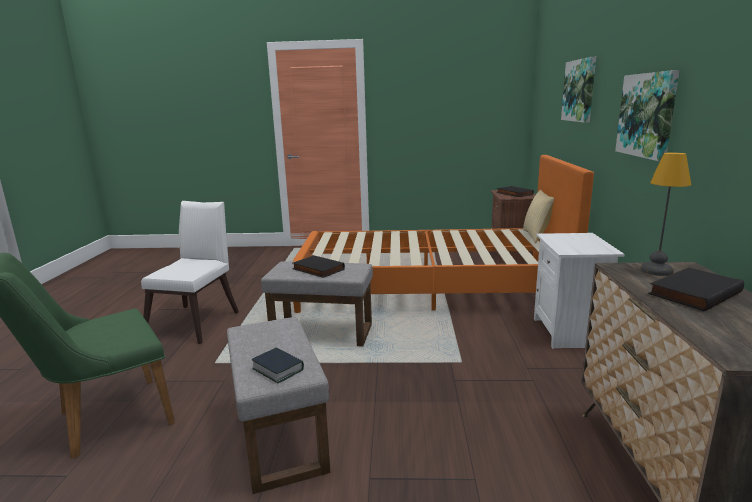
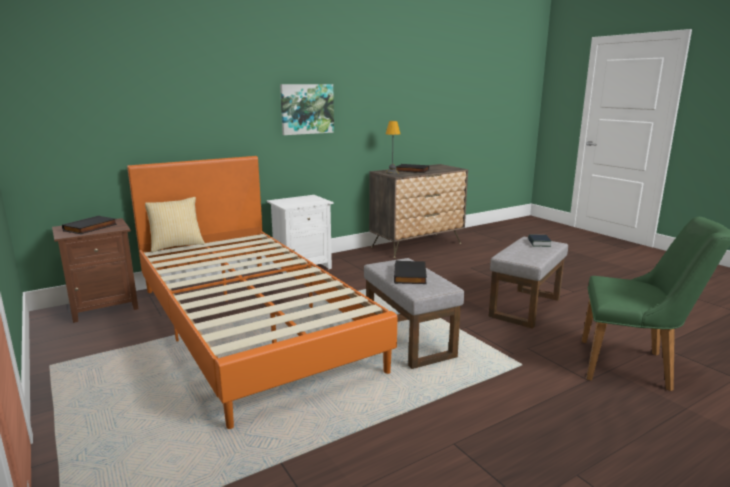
camera: 125 degrees left, 0 degrees up
(197, 322) = (494, 429): white chair -> none
(580, 90) = (187, 93): picture -> none

